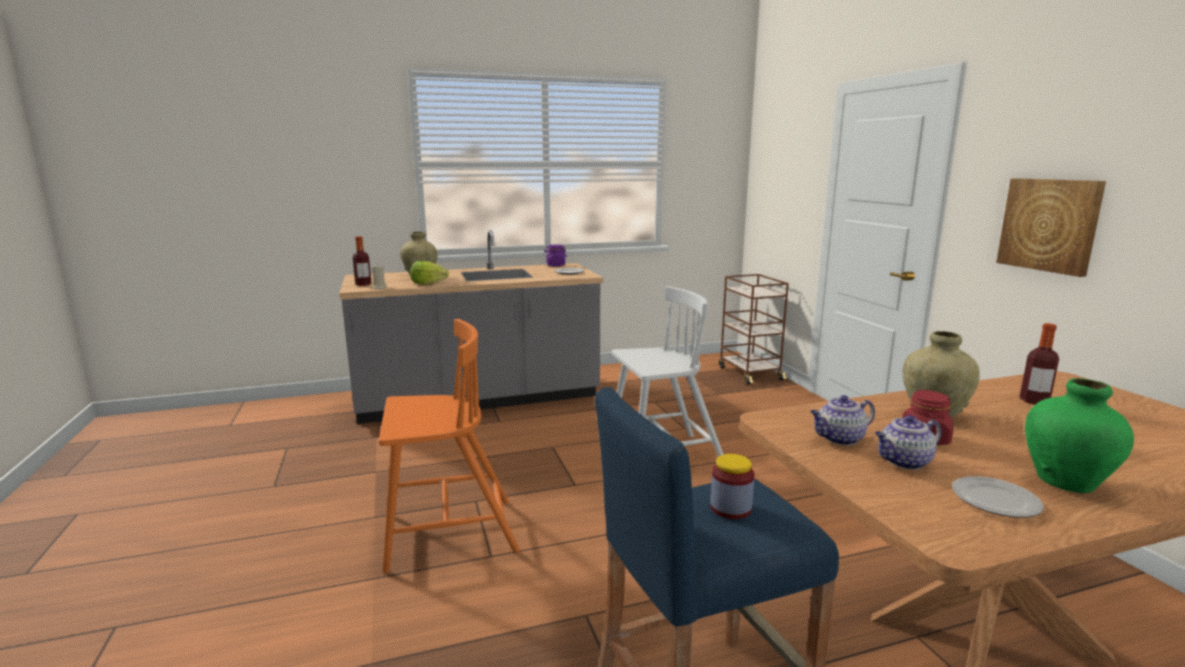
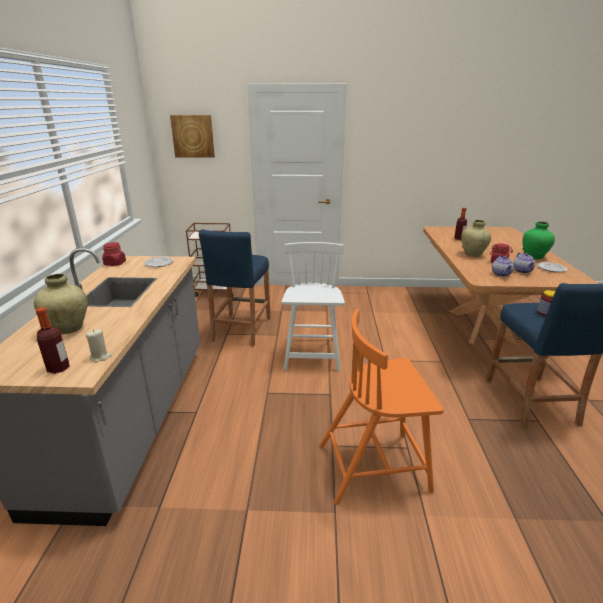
camera: 70 degrees left, 10 degrees up
(428, 284) = (119, 327): lettuce -> none
(447, 534) = (375, 466): orange chair -> orange chair turned 105 degrees counterclockwise
(555, 265) = (115, 263): purple jar -> red jar
(673, 406) = (241, 329): none -> blue stool
(1049, 225) = (400, 166): picture -> picture (193, 136)

